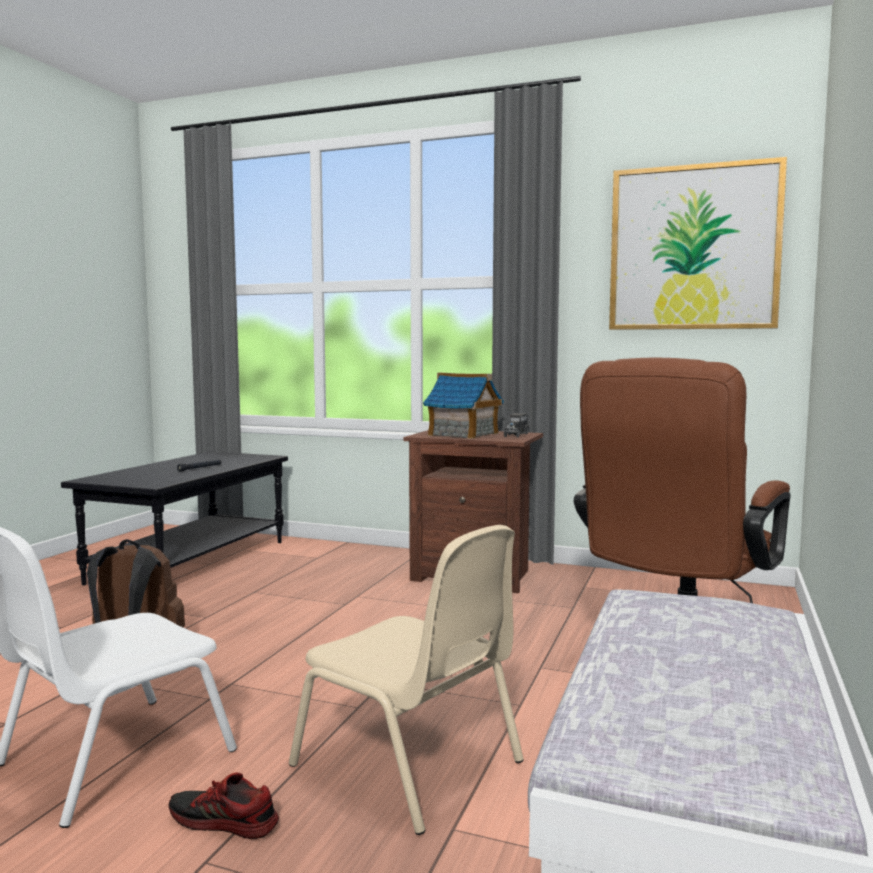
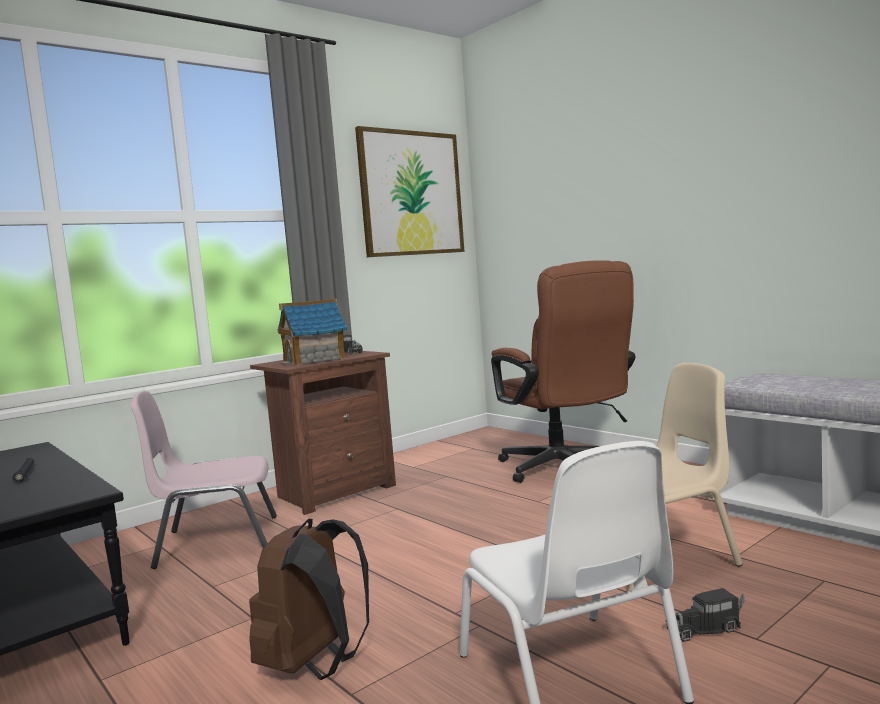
camera: 60 degrees left, 0 degrees up
(223, 823) = (706, 629): shoe -> toy truck
(333, 570) = (216, 542): none -> pink chair

